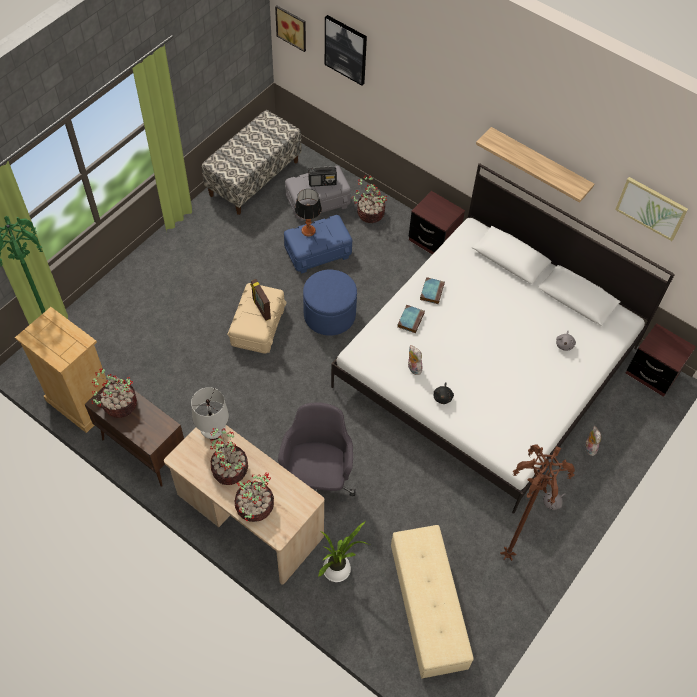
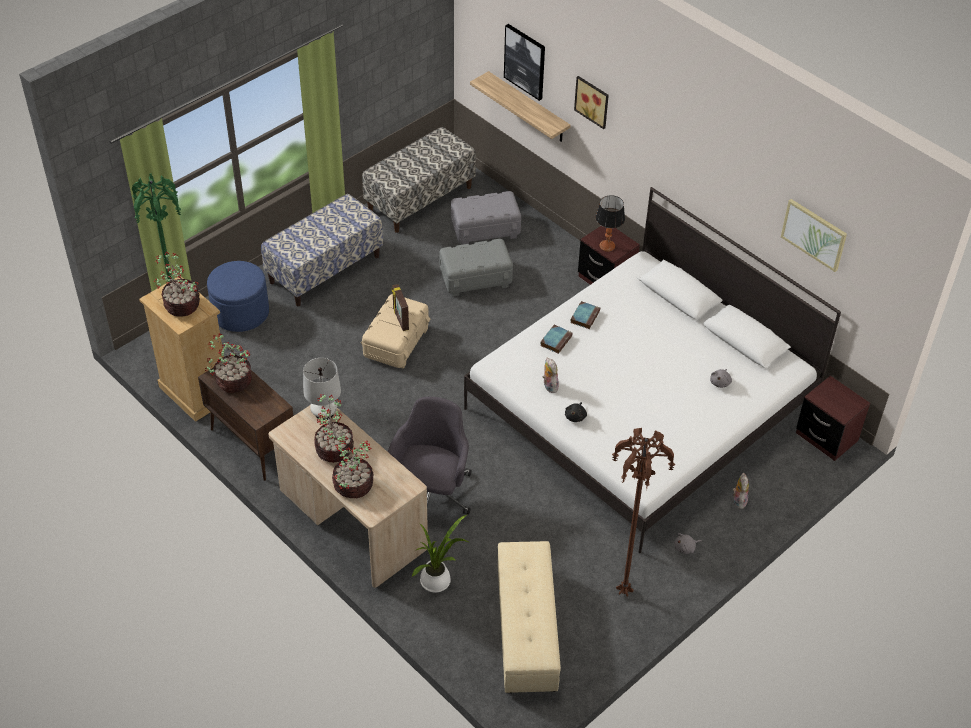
camera: 10 degrees right, 10 degrees down
(180, 259) = (324, 269): none -> bench
(292, 27) = (474, 37): picture -> picture (593, 101)
(308, 231) = (466, 250): table lamp -> table lamp (607, 246)
(318, 251) = (475, 277): blue storage box -> grey storage box
(322, 182) = (491, 205): radio -> none
(329, 315) = (476, 339): blue ottoman -> blue ottoman (240, 312)
(369, 213) = (540, 246): potted plant -> potted plant (181, 305)
(539, 164) = (708, 187): shelf -> shelf (528, 108)

